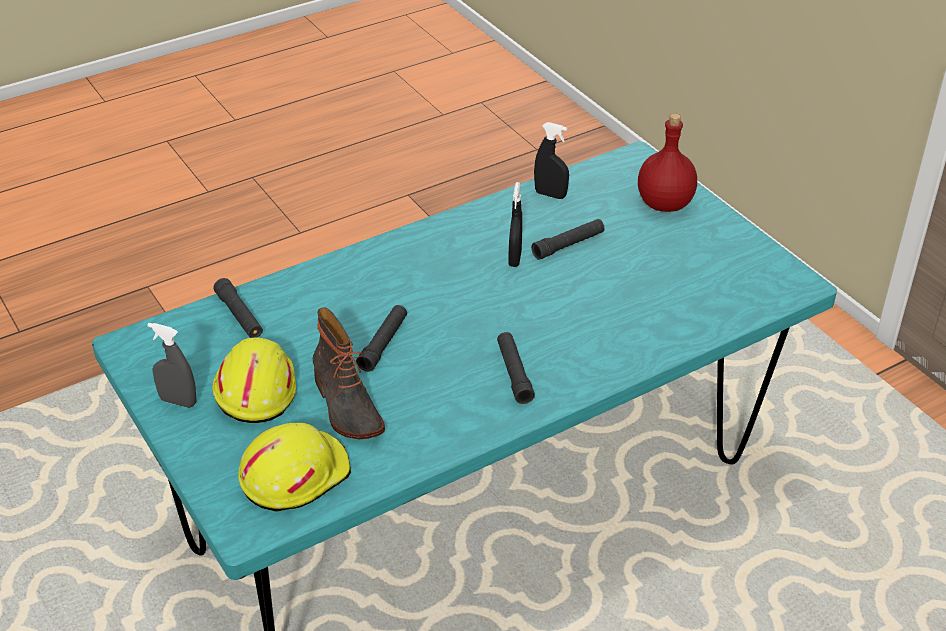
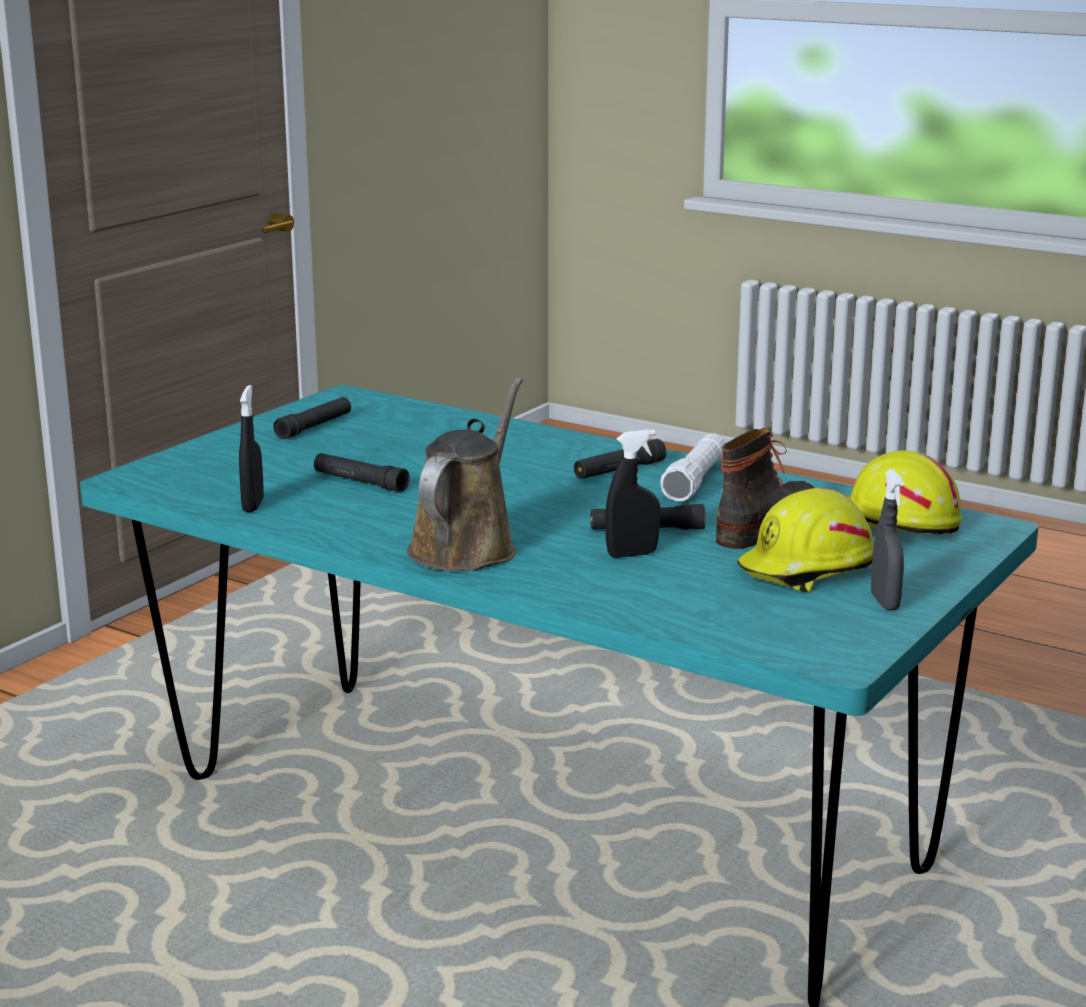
camera: 115 degrees left, 20 degrees down
(239, 316) = (695, 611): black flashlight -> black flashlight (314, 427)
(413, 258) = (466, 547): none -> brown watering can
(462, 405) = (695, 481): none -> white flashlight
(515, 258) = (413, 500): black spray bottle -> black spray bottle (632, 554)
(665, 204) = (232, 454): red bottle -> none

